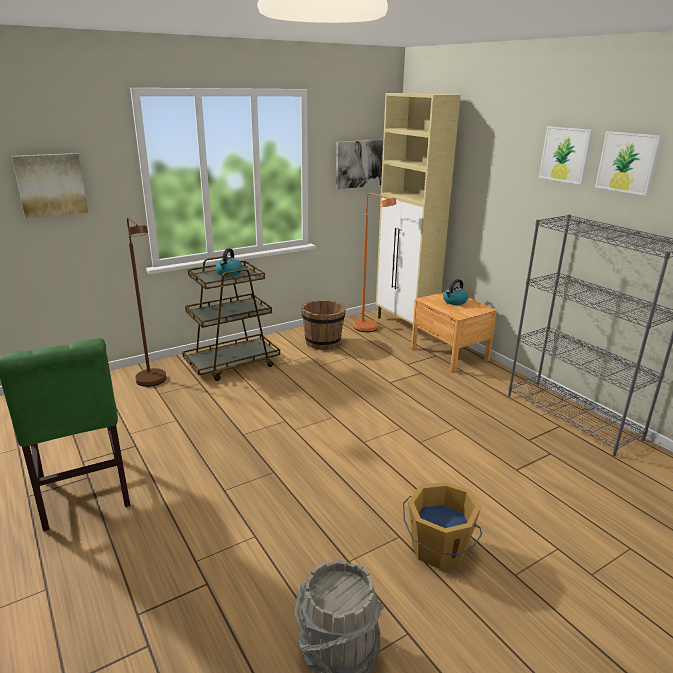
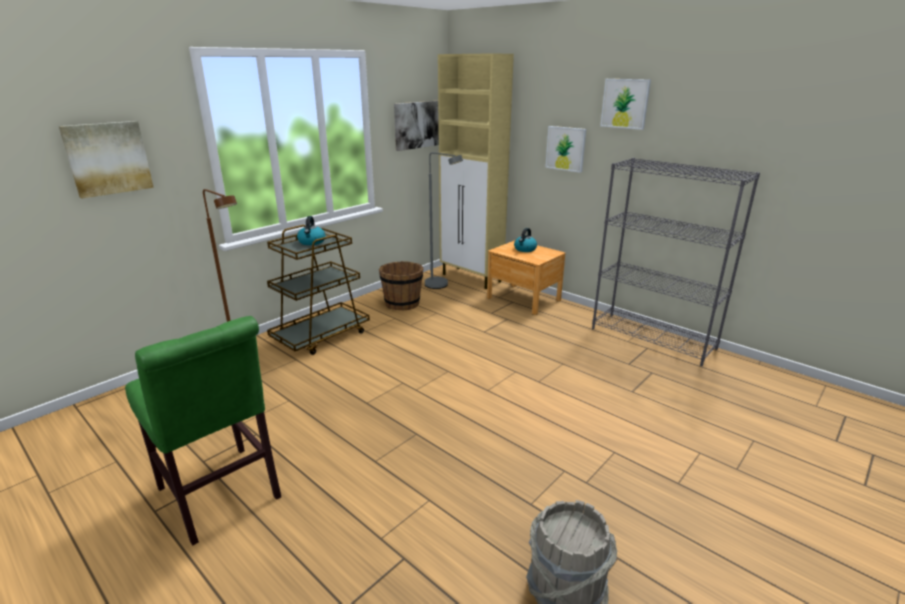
camera: 15 degrees left, 0 degrees up
(370, 329) = (441, 286): orange floor lamp -> grey floor lamp
(438, 549) = (603, 474): orange bucket -> none
(627, 162) = (685, 106): picture -> picture (565, 148)

